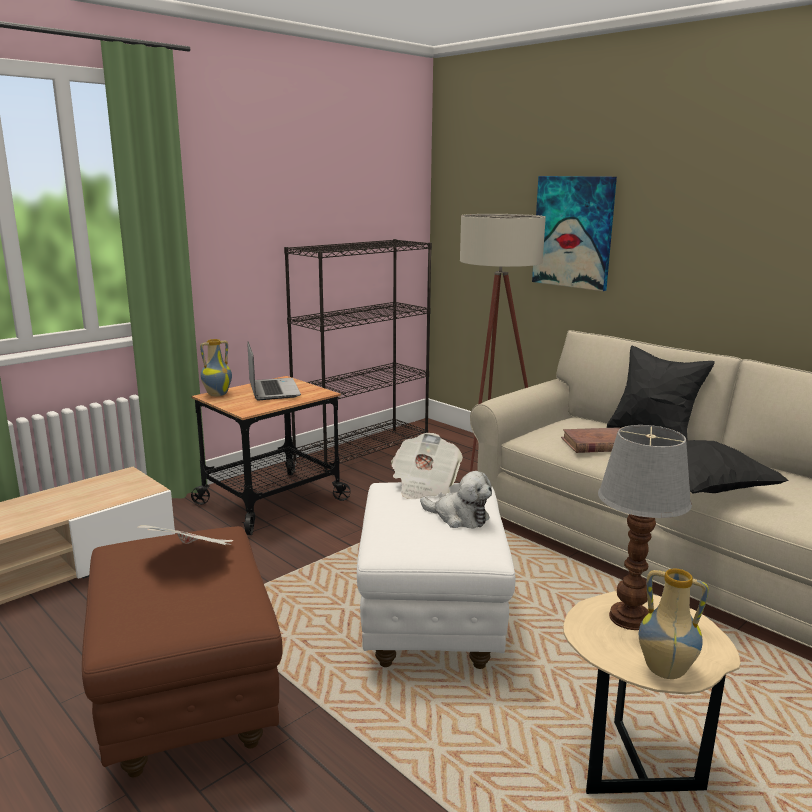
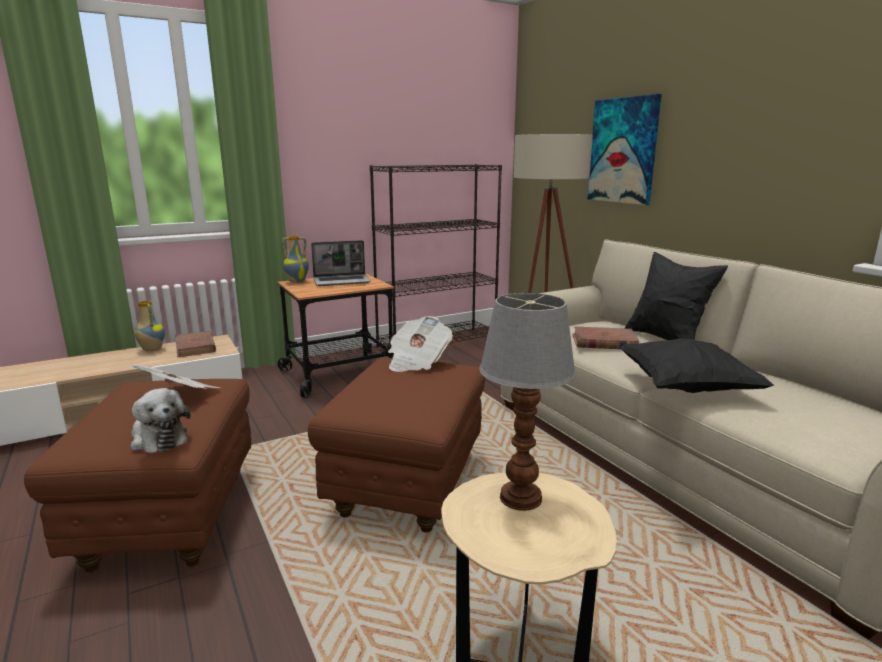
camera: 15 degrees right, 0 degrees up
(106, 487) = (195, 347): none -> brown book
(273, 390) = (342, 281): laptop -> laptop turned 75 degrees clockwise
(430, 621) = (406, 485): white ottoman -> brown ottoman
(459, 517) = (425, 390): plush toy -> plush toy (158, 438)
(664, 671) = (517, 555): vase -> vase (151, 350)

